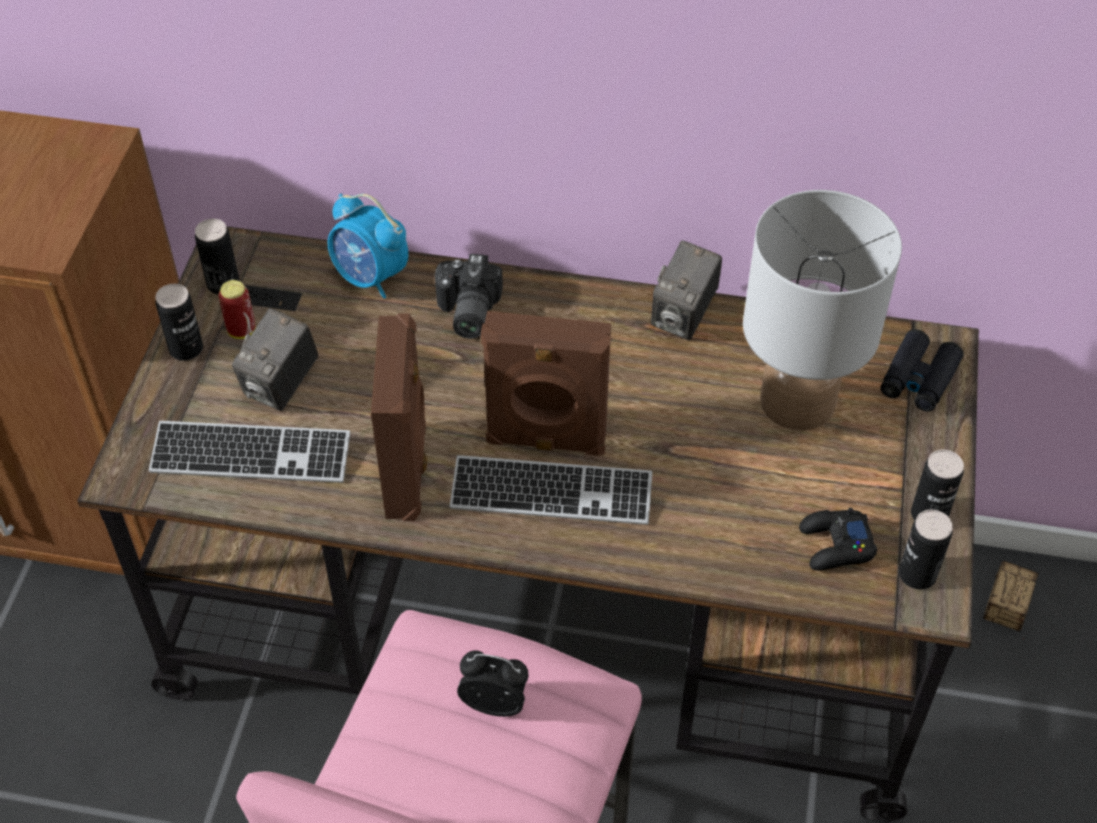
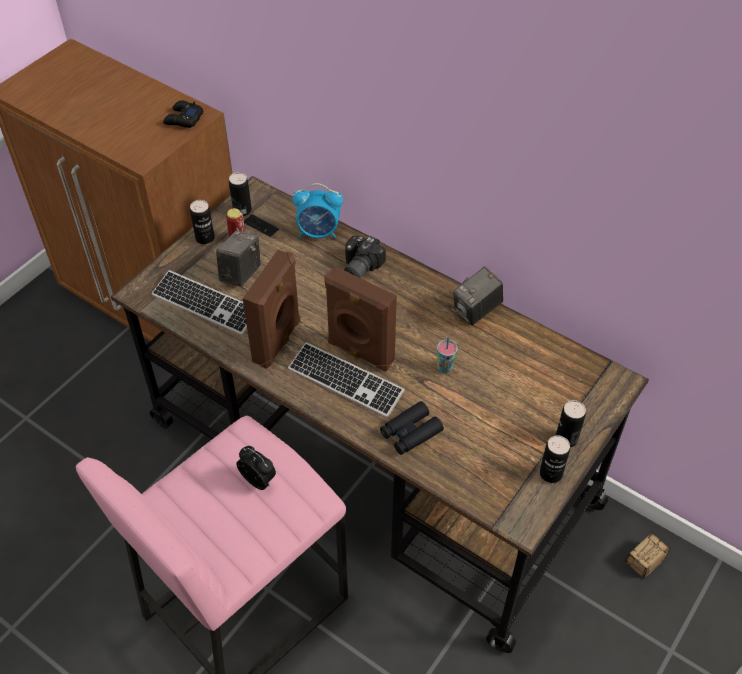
camera: 25 degrees right, 0 degrees up
(281, 385) = (241, 273): camera -> camera turned 150 degrees clockwise
(370, 278) = (319, 232): alarm clock -> alarm clock turned 60 degrees counterclockwise
(688, 417) = (445, 368): none -> cup
(795, 401) = (512, 381): grey table lamp -> none
(835, 546) = (485, 469): black game controller -> black game controller (183, 119)
(917, 574) = (522, 504): can -> can (566, 438)
(918, 379) = (593, 395): black binoculars -> black binoculars (410, 432)

